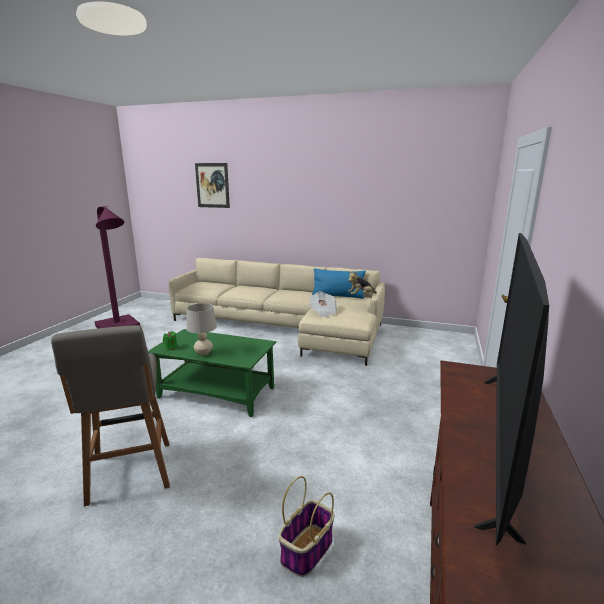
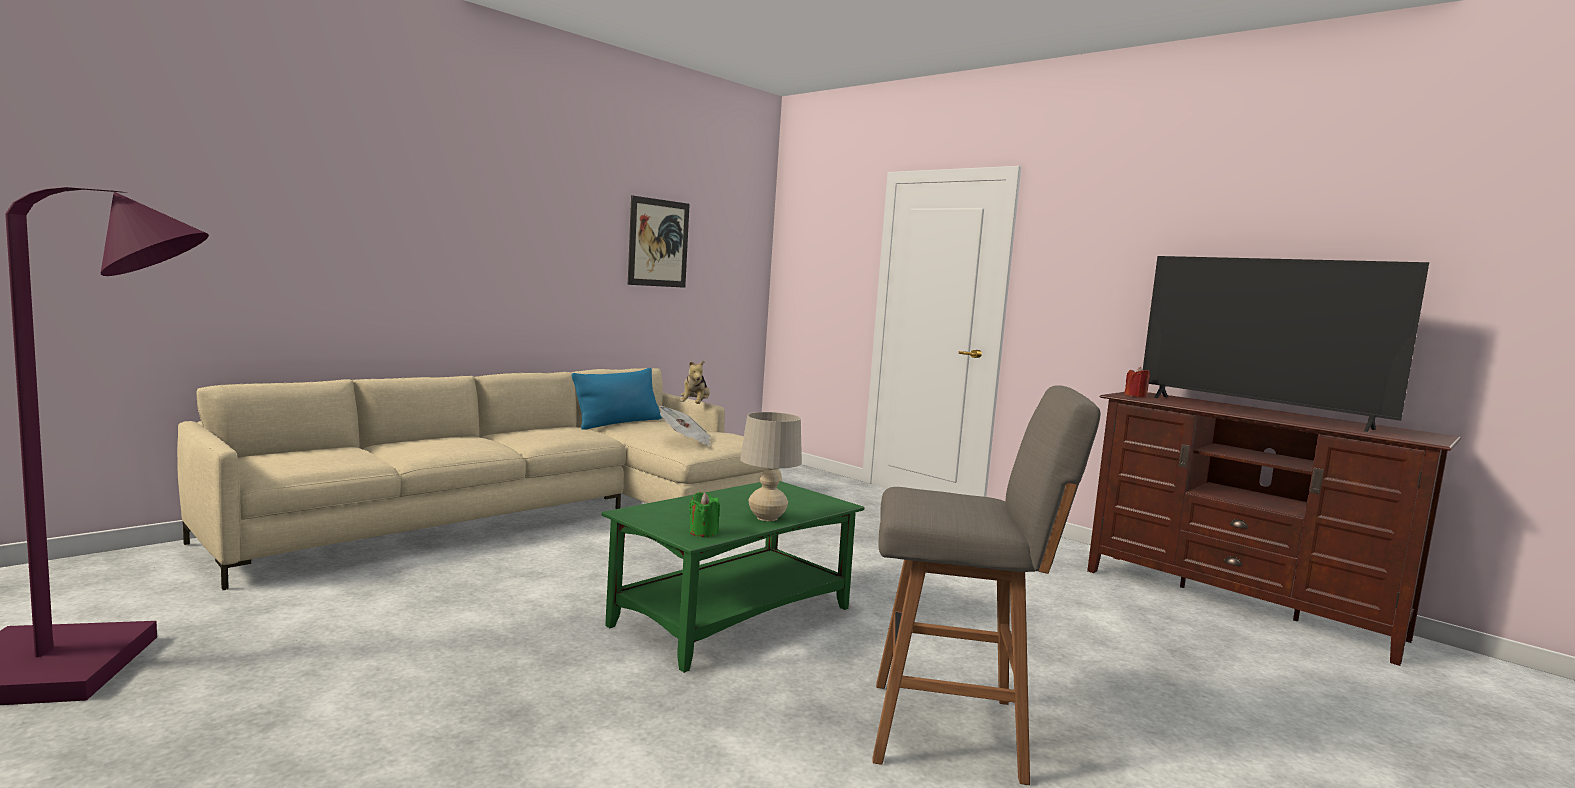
camera: 65 degrees left, 10 degrees down
(212, 185) = (241, 170): picture -> picture (658, 243)
(307, 551) = (1152, 640): basket -> none
(470, 374) = (1135, 396): none -> red candle

